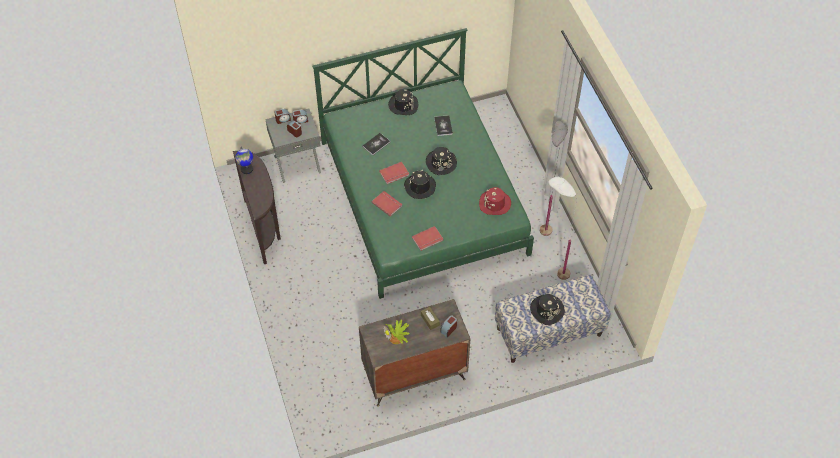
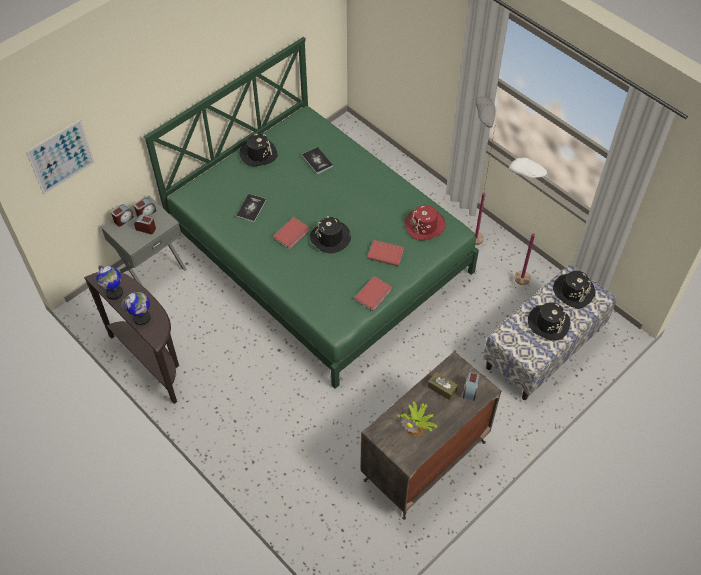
camera: 25 degrees left, 0 degrees up
(245, 62) = (61, 157): none -> picture
(256, 193) = (142, 318): none -> globe
(387, 203) = (303, 271): red book -> red book (385, 253)
(441, 162) = (338, 202): black hat -> black hat (573, 291)

